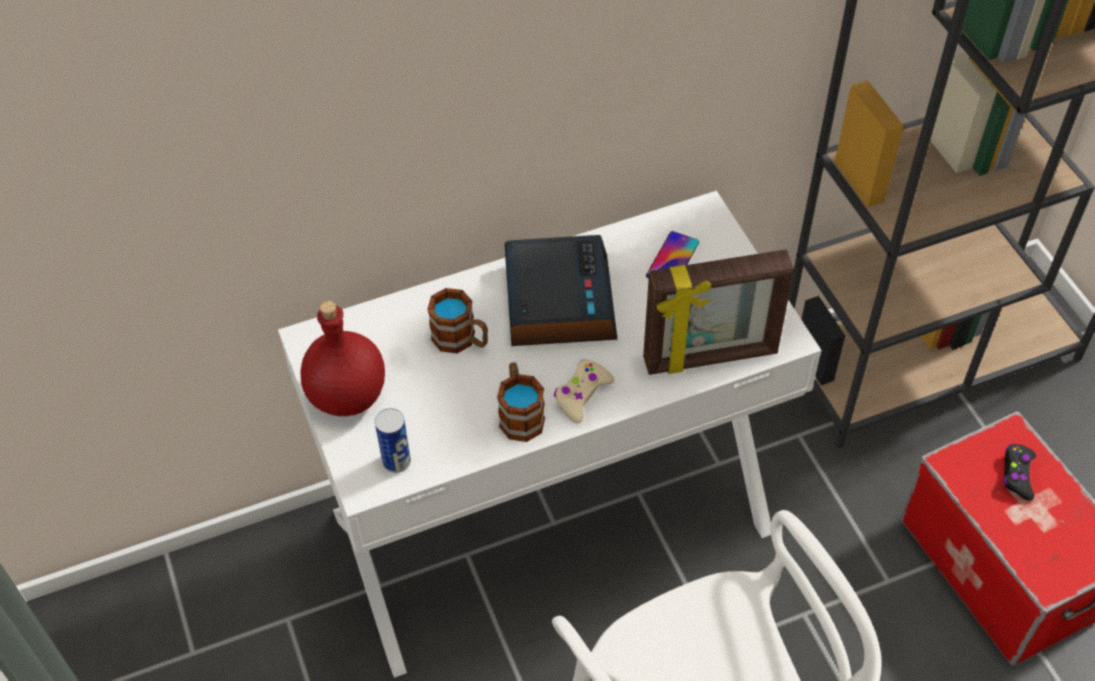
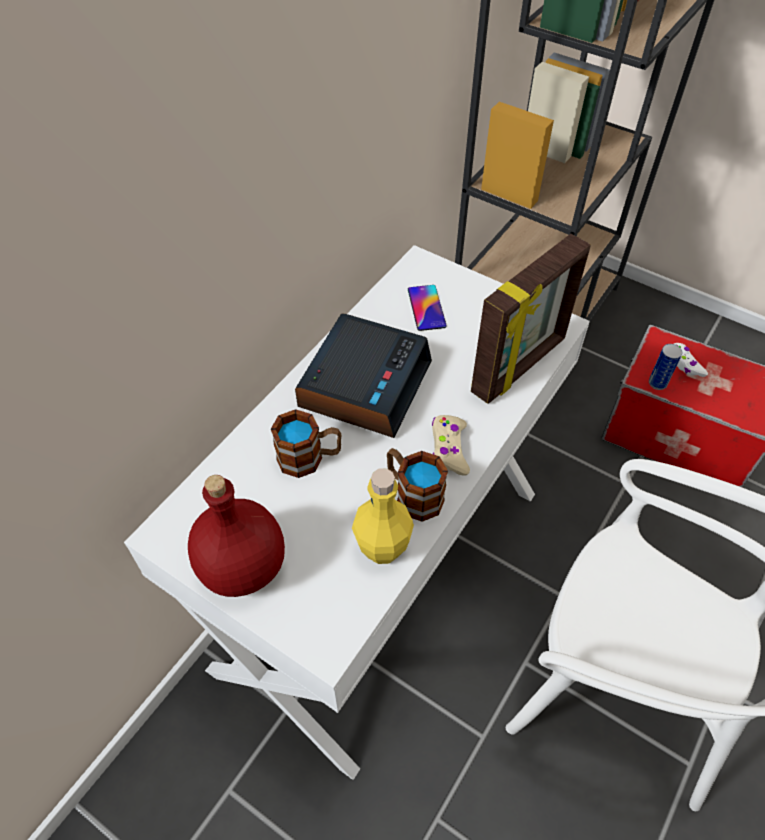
camera: 35 degrees left, 0 degrees up
(396, 461) = (339, 602): can -> can (657, 383)
(461, 441) = (382, 548): none -> yellow bottle
(557, 301) = (364, 383): alarm clock -> alarm clock turned 60 degrees clockwise
(1017, 475) = (684, 364): black game controller -> white game controller

